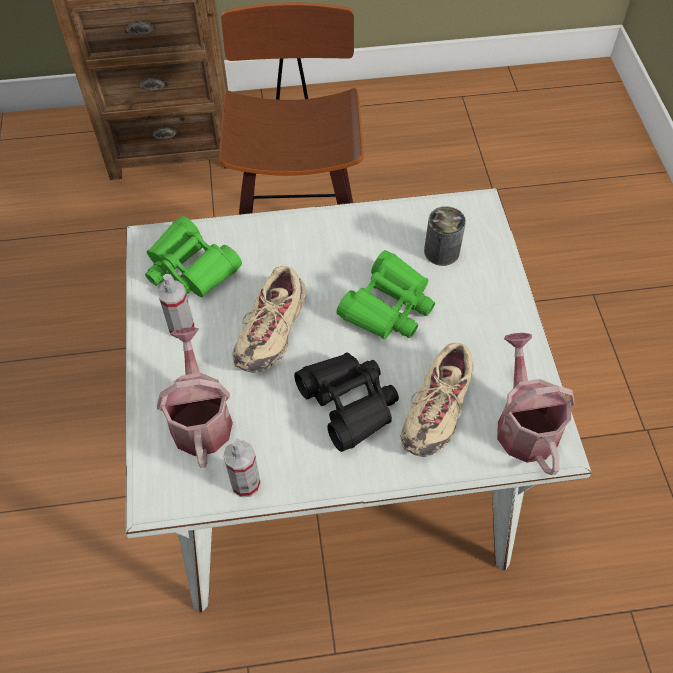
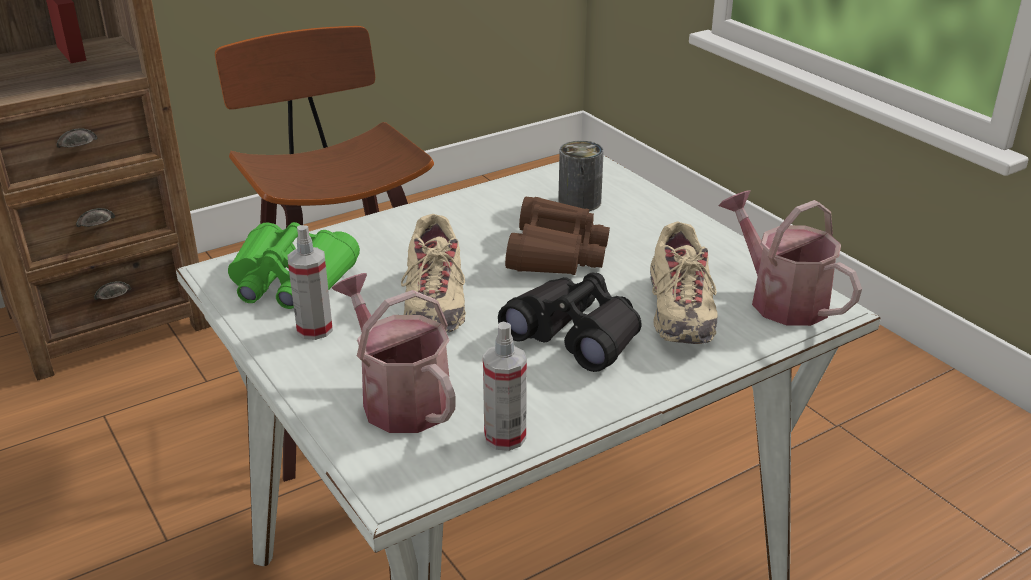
camera: 25 degrees left, 25 degrees down
(388, 307) = (556, 253): green binoculars -> brown binoculars

